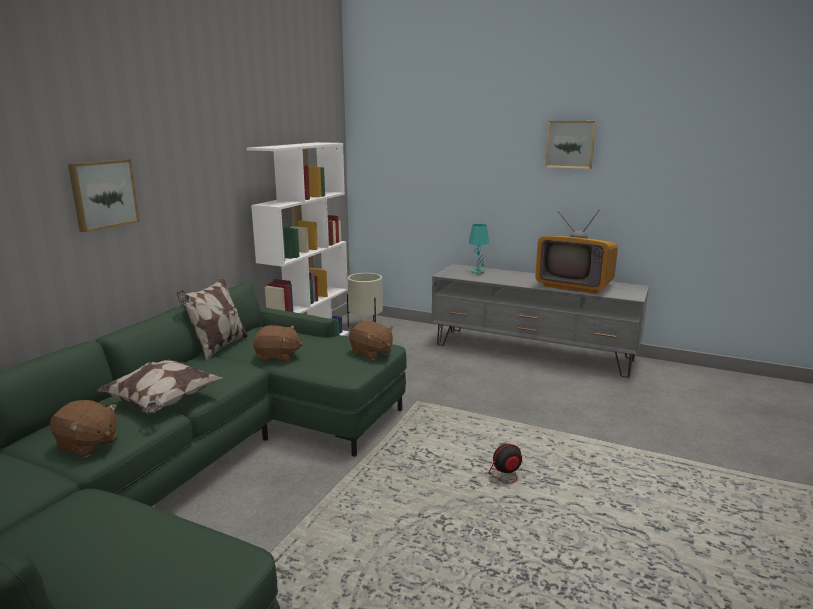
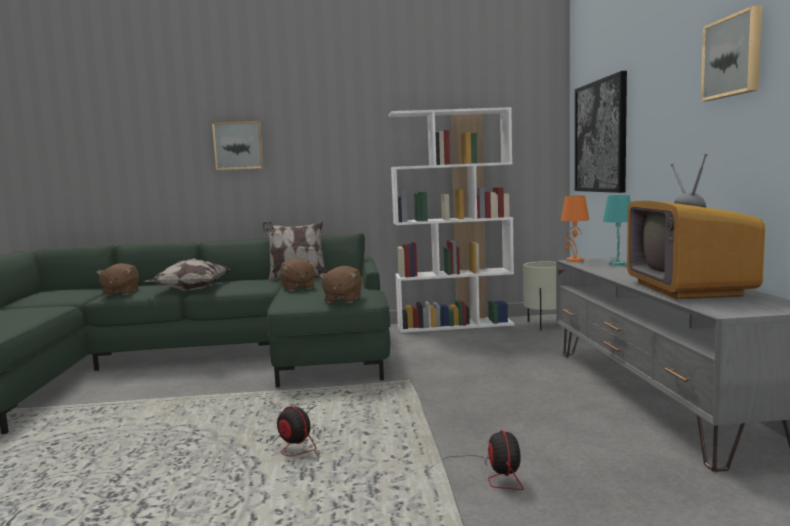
camera: 60 degrees right, 10 degrees down
(405, 170) = (600, 136): none -> picture
(445, 274) = (574, 260): none -> orange table lamp
(594, 427) = (484, 475): none -> fan

